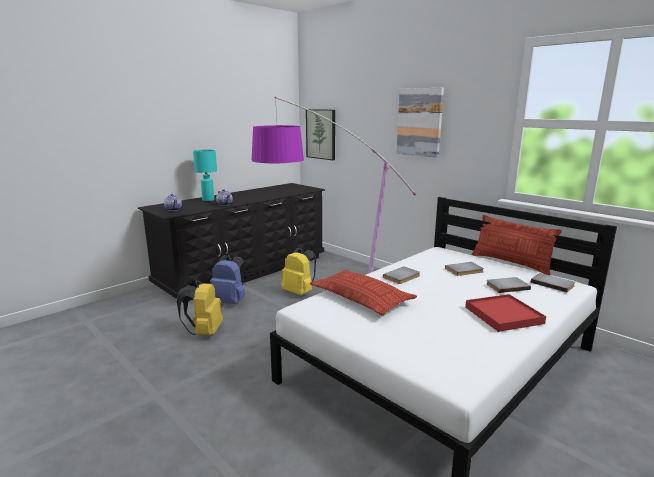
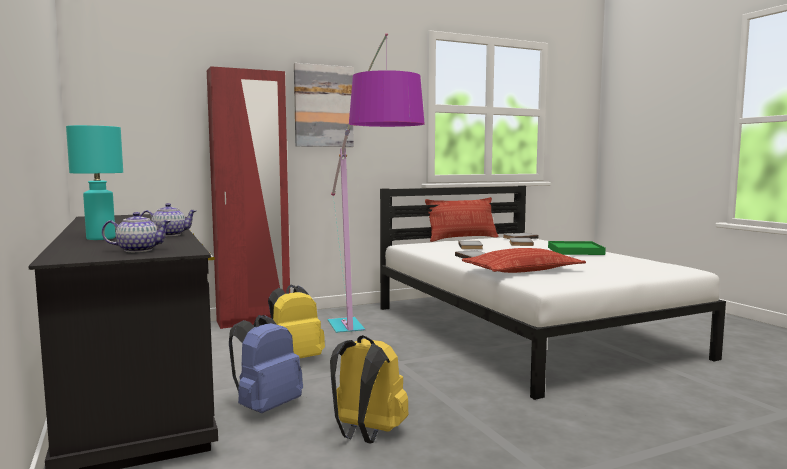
camera: 70 degrees left, 10 degrees down
(321, 134) = (132, 124): picture -> none
(358, 267) = (253, 321): none -> red wardrobe
(503, 315) = (575, 251): red tray -> green tray

